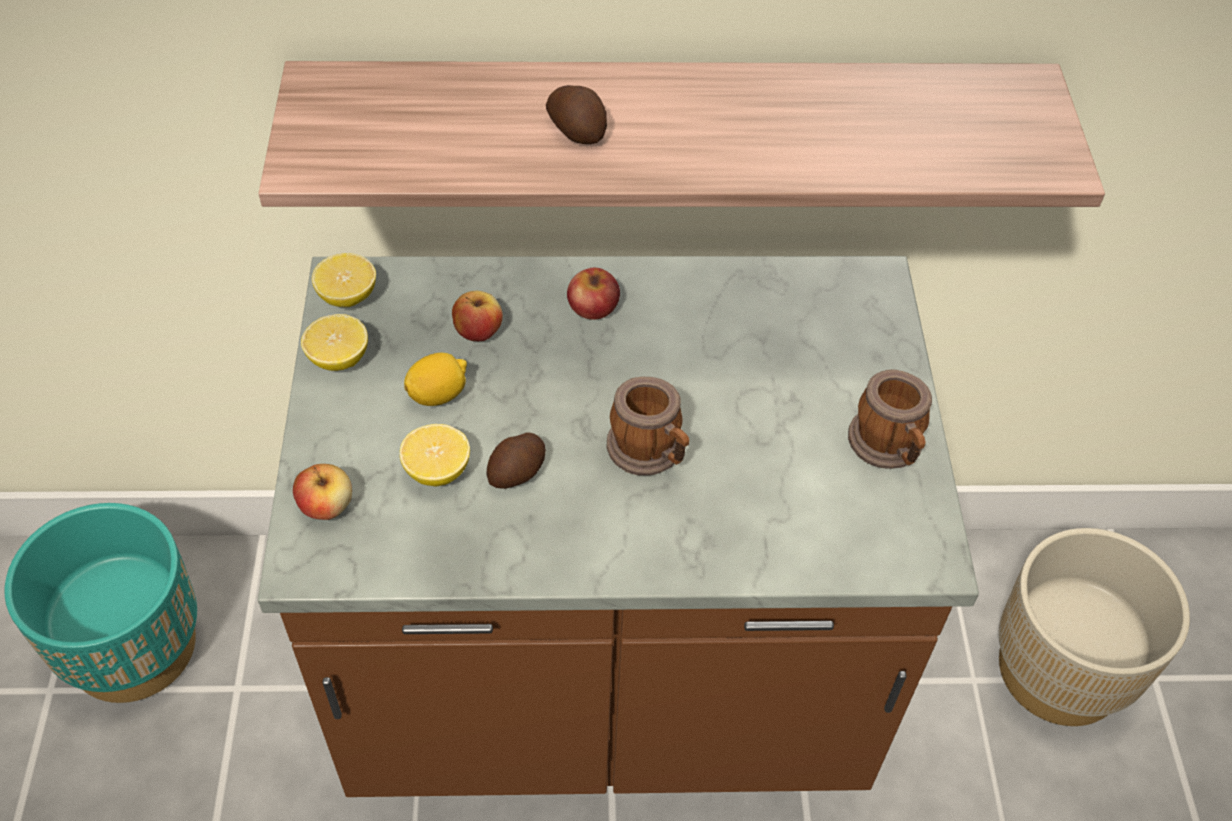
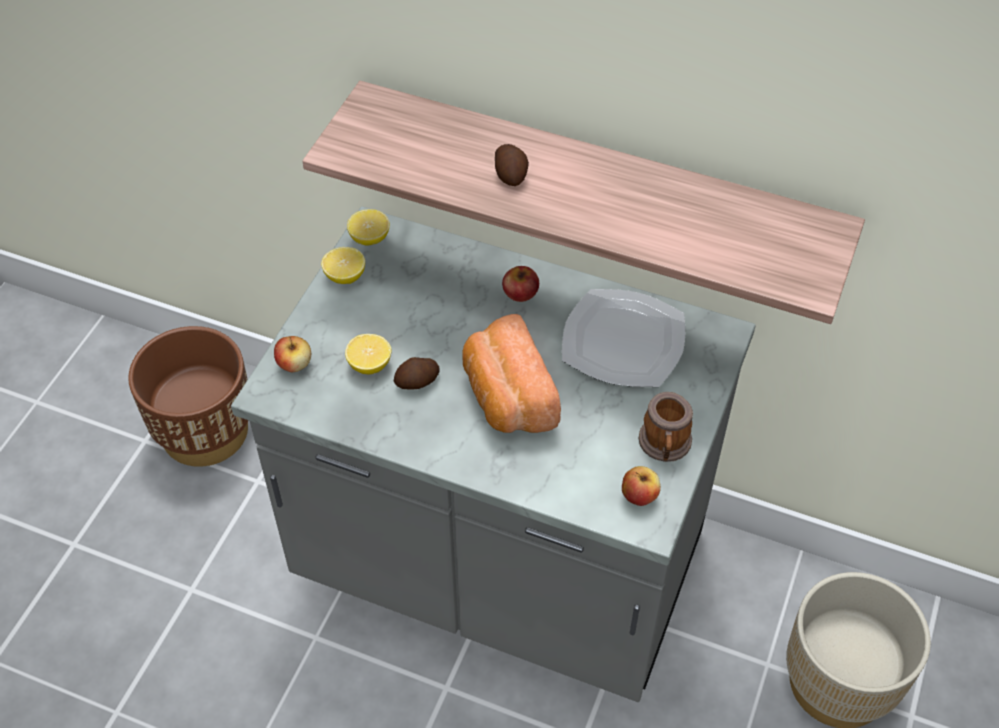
camera: 25 degrees right, 0 degrees up
(133, 647) = (205, 431): turquoise planter -> brown planter
(438, 394) = (394, 318): lemon -> none
(478, 331) = (438, 285): apple -> apple (639, 495)
(606, 681) = (499, 565): brown counter -> grey counter
(650, 451) = (506, 397): mug -> bread
(759, 330) = (622, 342): none -> plate

